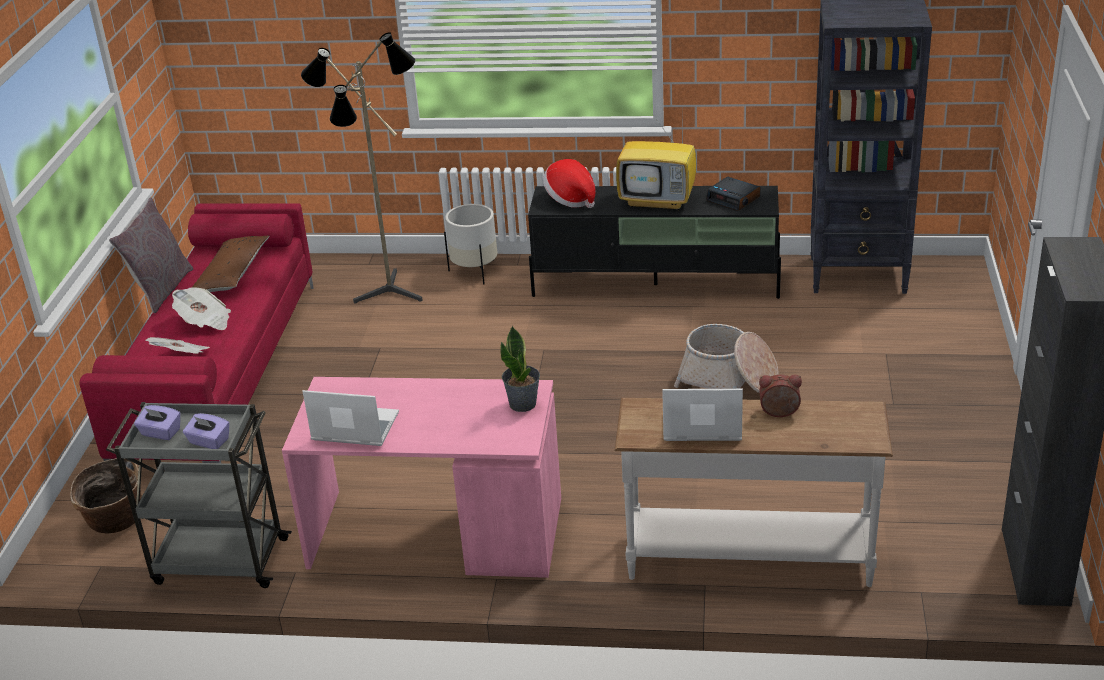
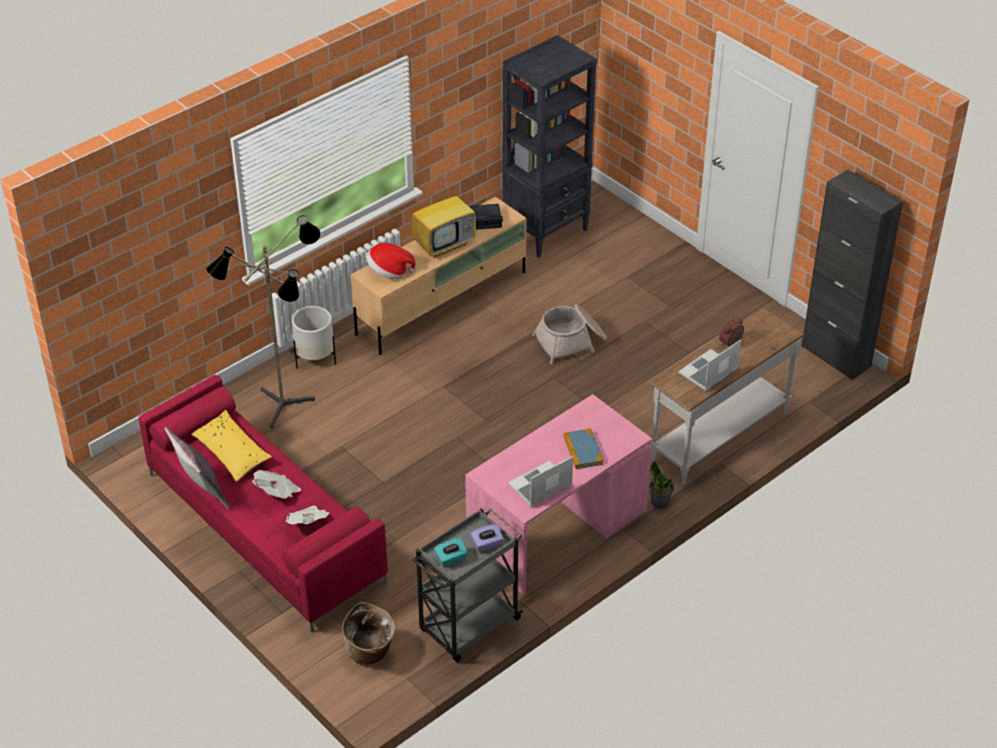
camera: 50 degrees left, 10 degrees up
(160, 433) = (451, 559): purple tissue box -> turquoise tissue box
(231, 274) = (232, 452): brown pillow -> yellow pillow
(450, 423) = (583, 450): none -> book
(523, 404) = (600, 416): potted plant -> potted plant (660, 501)
(657, 284) = (443, 302): black tv stand -> beige tv stand

